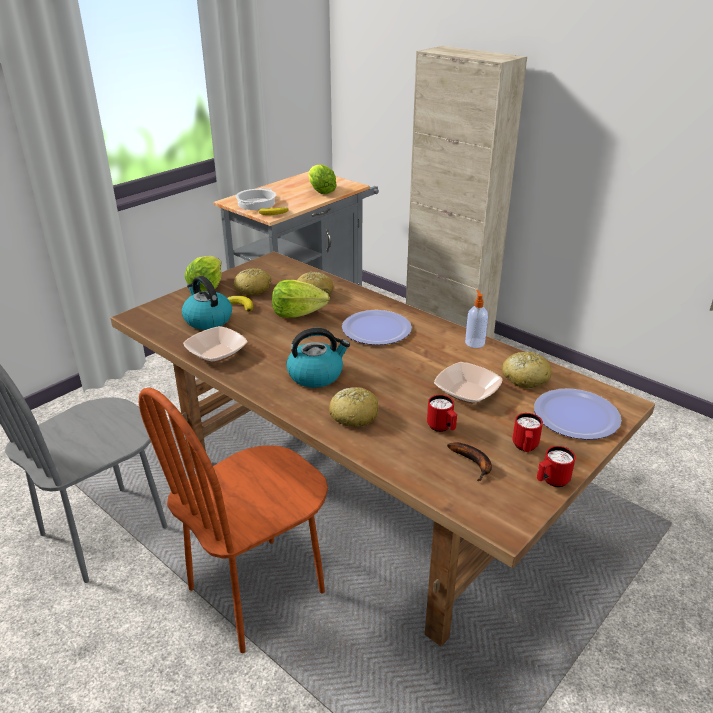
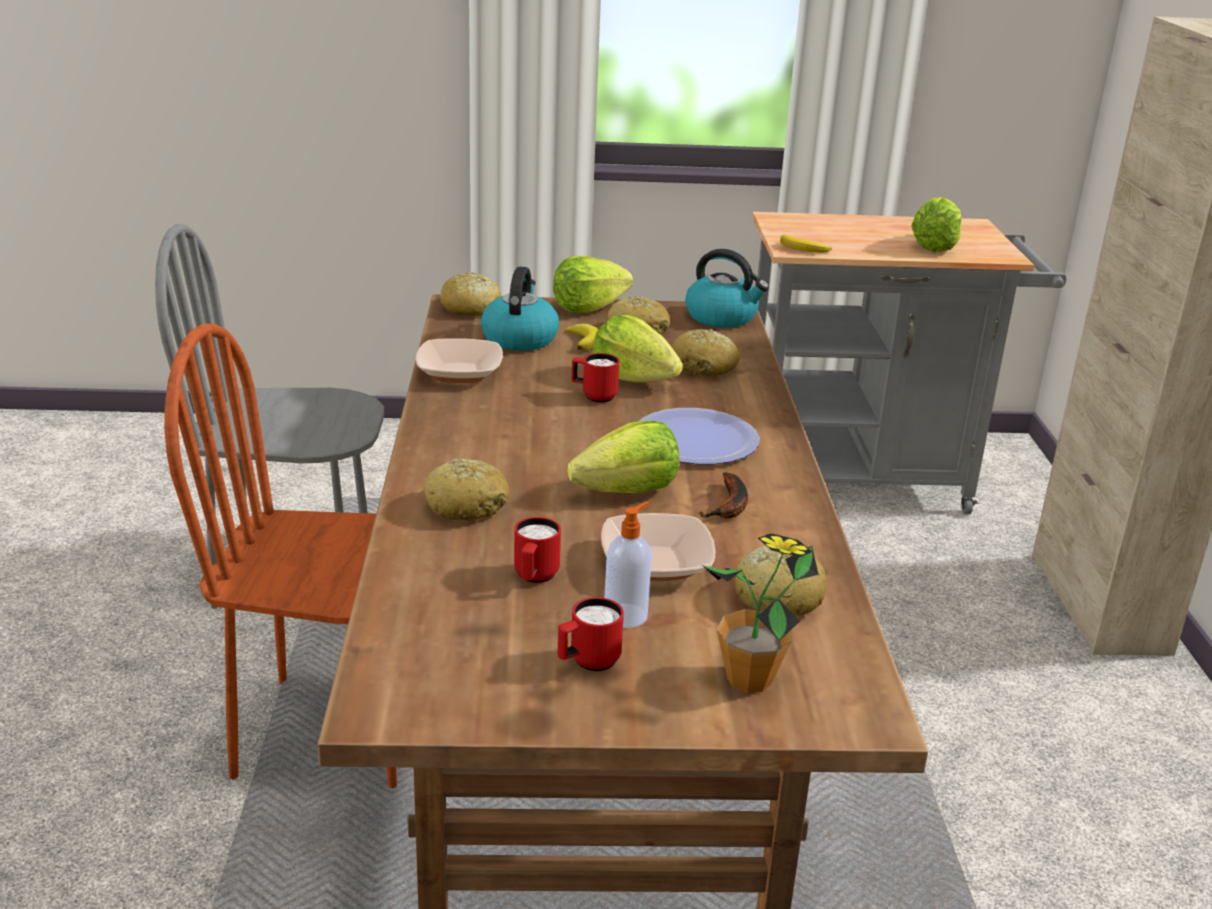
camera: 45 degrees right, 5 degrees down
(148, 315) = (470, 308): none -> bread
(256, 203) = (804, 230): cooking pot -> none
(316, 375) = (515, 446): kettle -> kettle (722, 317)
(398, 367) = (628, 491): none -> lettuce
(474, 342) = (800, 521): soap dispenser -> soap dispenser (626, 615)
(474, 463) = (487, 633): banana -> banana (730, 506)
(551, 481) = (535, 715): red mug -> red mug (594, 396)
(576, 415) = (749, 680): plate -> potted plant

